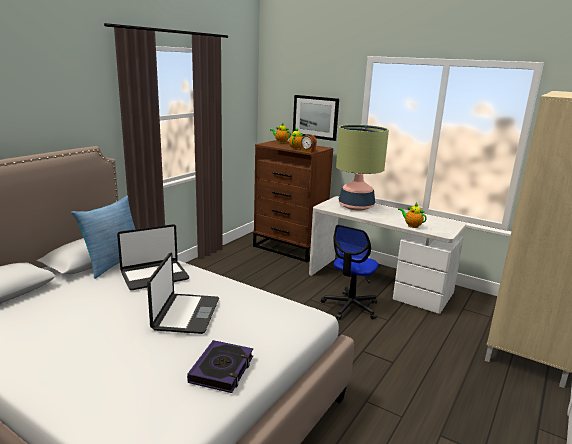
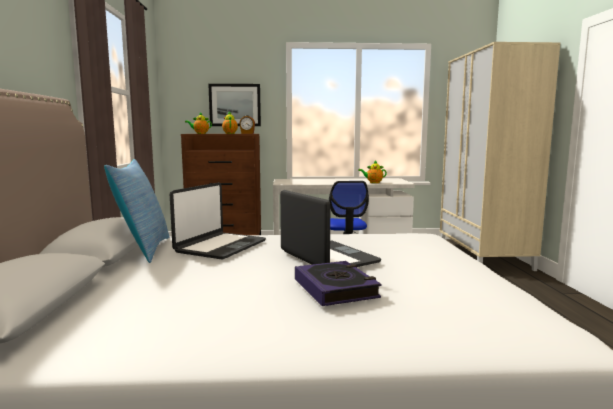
camera: 35 degrees left, 10 degrees down
(222, 370) = (456, 275): book -> book (335, 288)
(356, 206) = (307, 180): table lamp -> none

